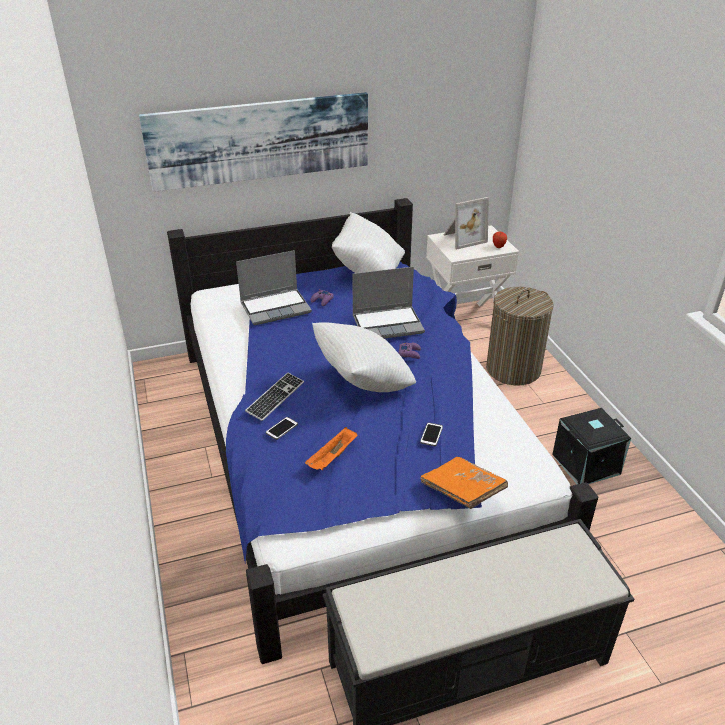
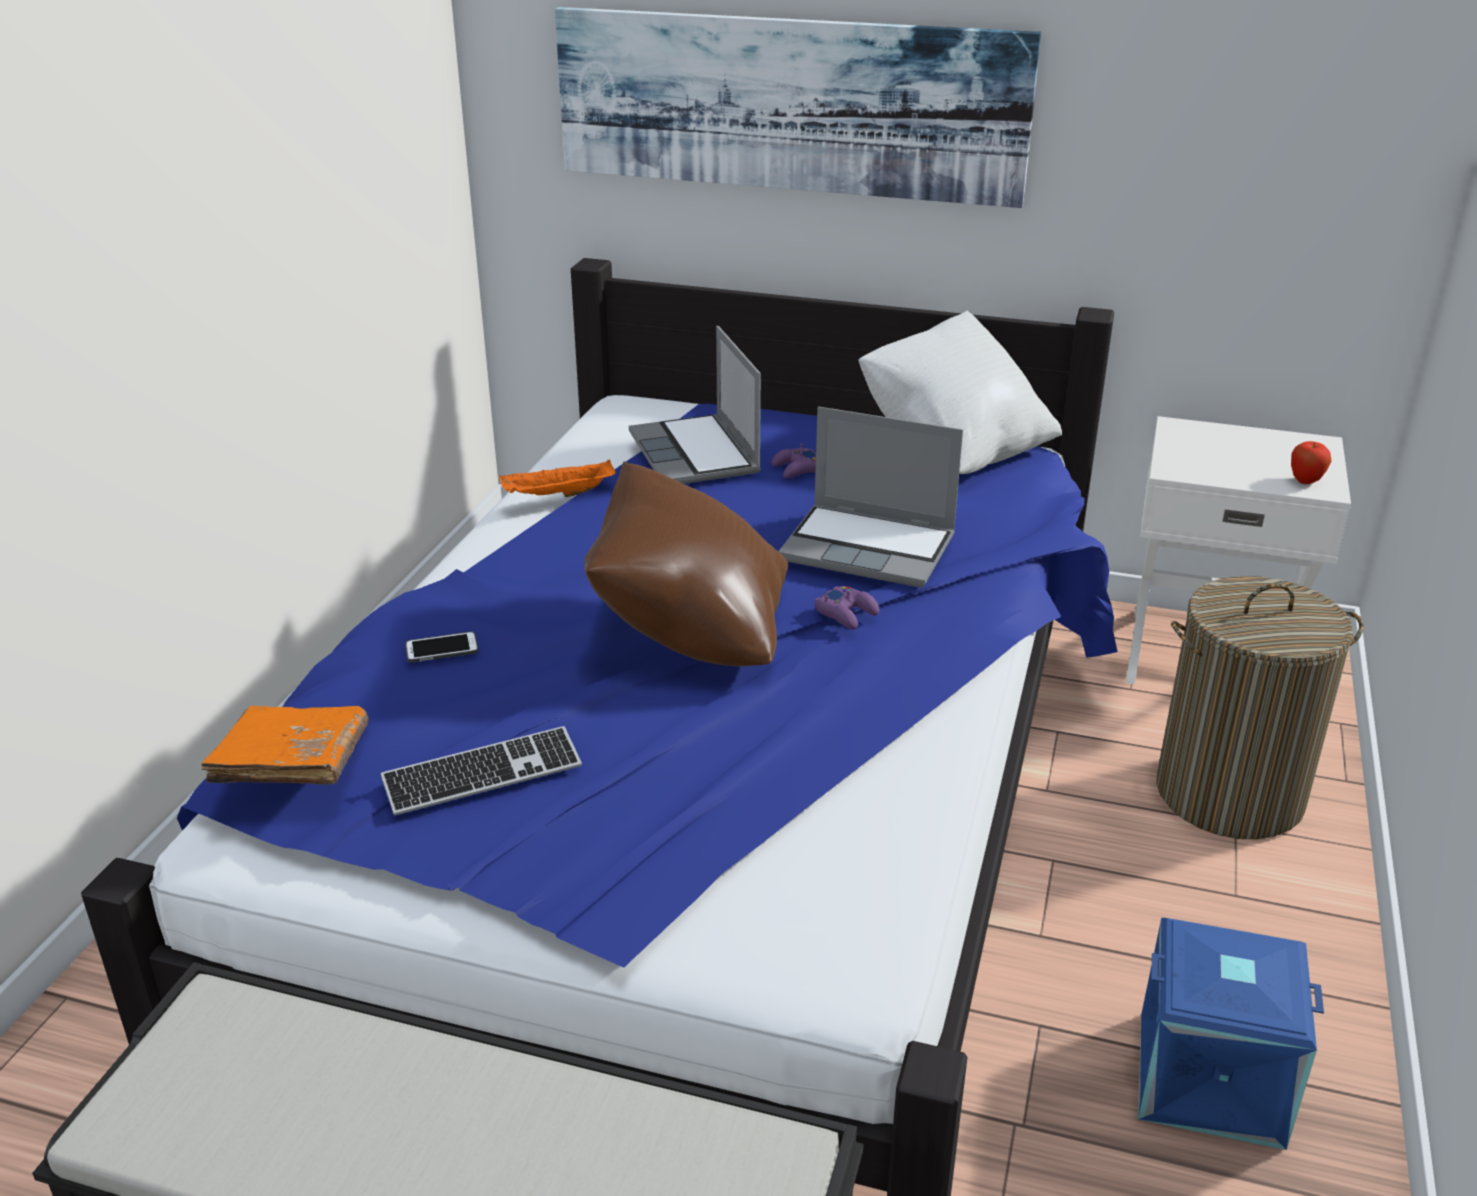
camera: 35 degrees right, 5 degrees down
(275, 397) = (499, 594): keyboard -> keyboard (482, 775)
(276, 307) = (696, 454): laptop -> laptop turned 60 degrees clockwise
(332, 458) = (458, 734): orange tray -> orange tray (558, 495)
(363, 382) = (691, 632): white pillow -> brown pillow
(431, 435) = (696, 778): phone -> none
(462, 491) = (619, 914): orange book -> orange book (293, 768)
(463, 238) = (1235, 443): picture frame -> none
(585, 463) = (1211, 1076): black storage box -> blue storage box

